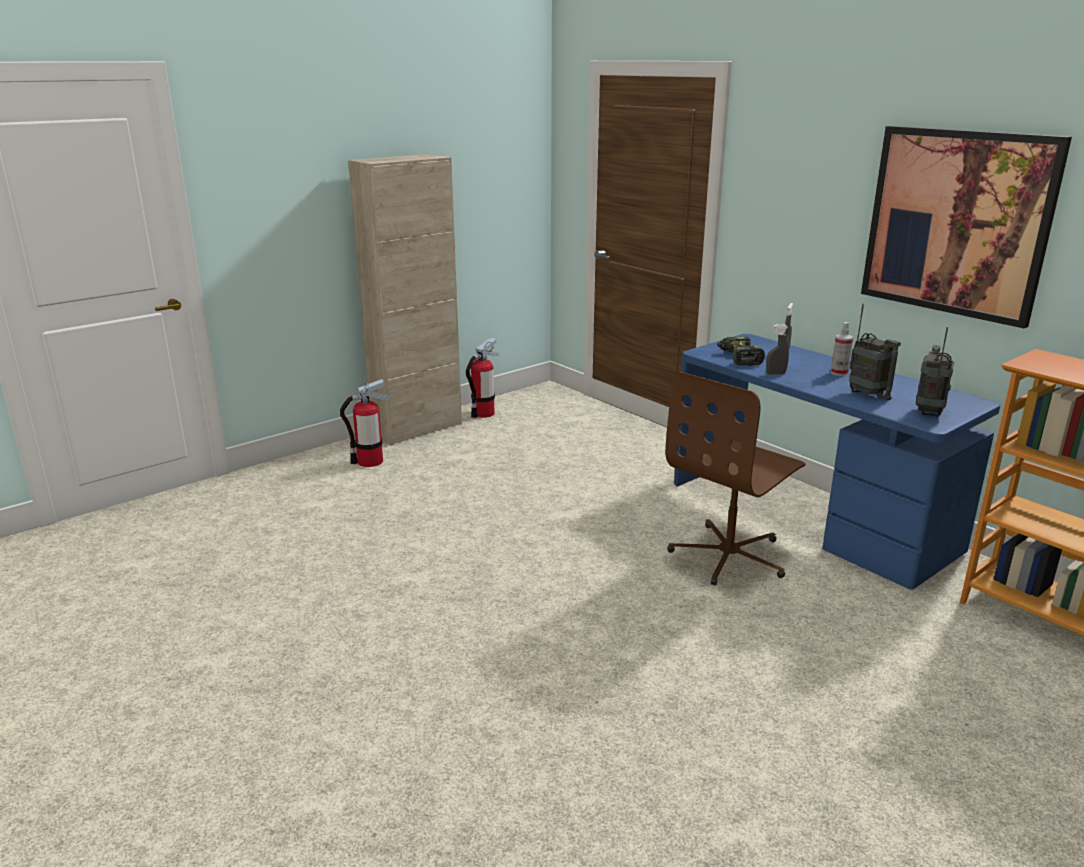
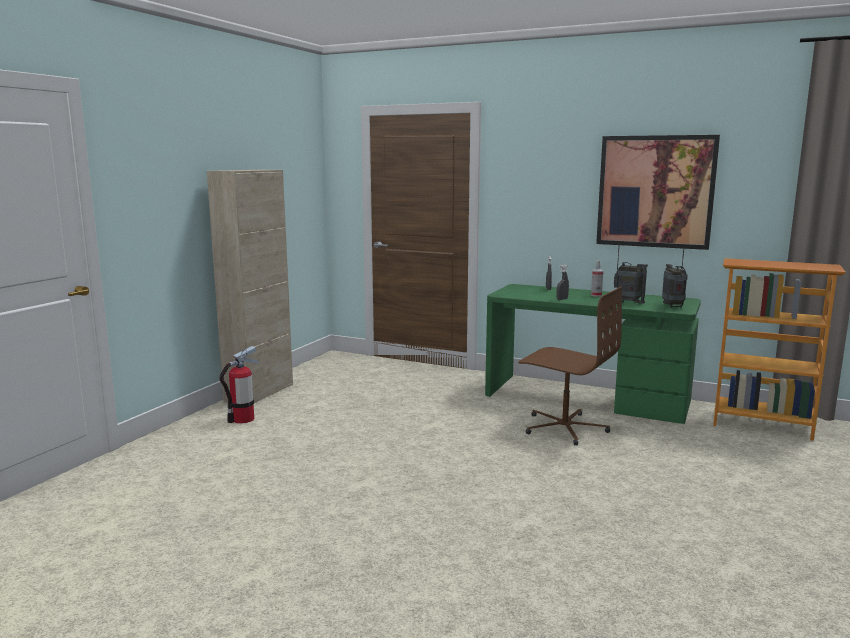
camera: 25 degrees left, 10 degrees down
(483, 413) = (302, 376): fire extinguisher -> none
(729, 556) = (564, 427): brown office chair -> brown office chair turned 75 degrees counterclockwise
(739, 358) = (527, 294): power drill -> none
(809, 515) = (586, 398): blue desk -> green desk

